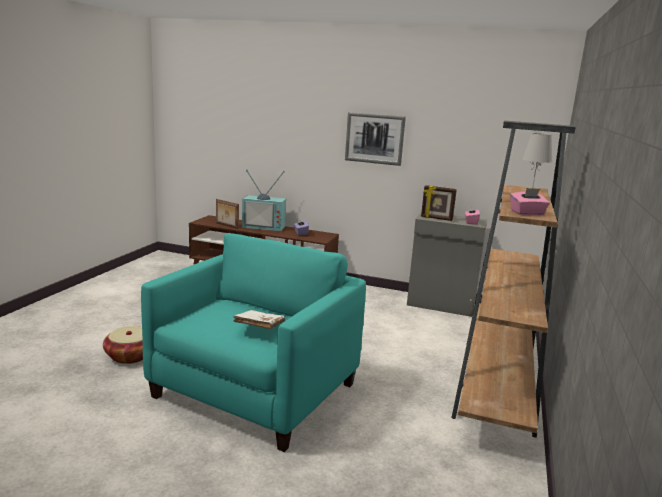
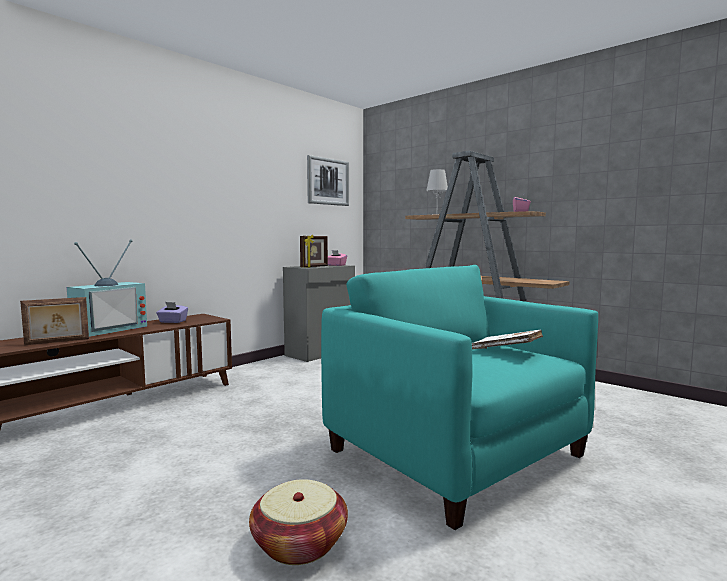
camera: 65 degrees left, 10 degrees down
(374, 138) = (228, 193): picture -> picture (328, 181)

